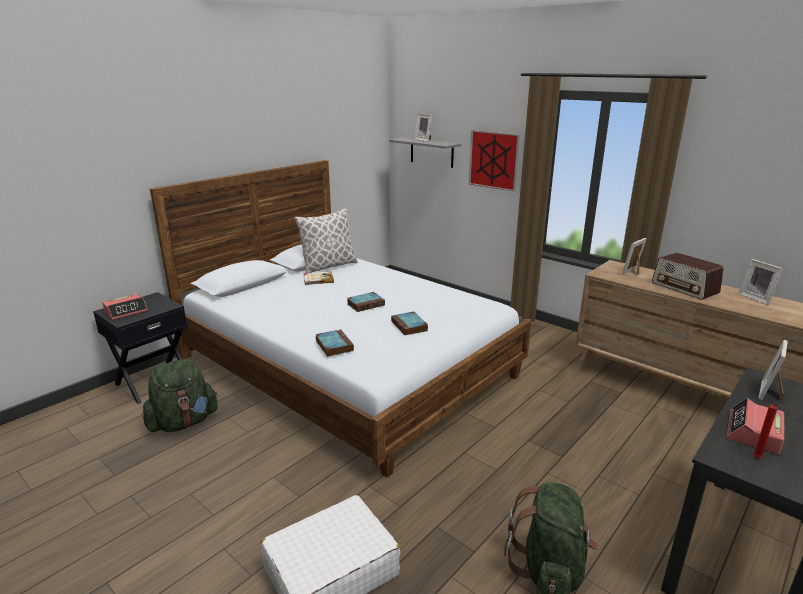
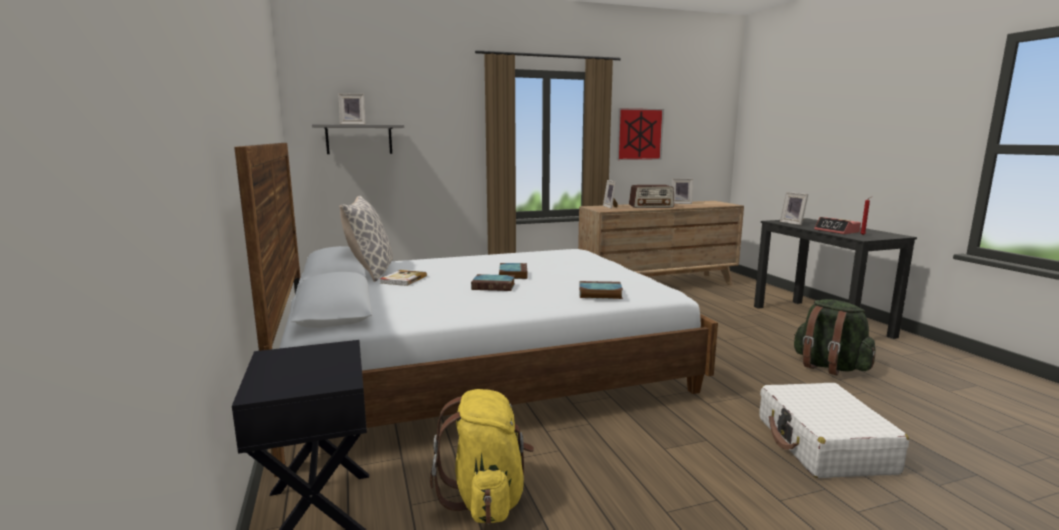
camera: 60 degrees left, 10 degrees down
(126, 311) = (300, 377): alarm clock -> none
(183, 422) = (486, 497): green backpack -> yellow backpack
(410, 326) = (586, 271): book -> book (494, 286)
(493, 160) = (444, 139): picture -> picture (639, 134)

